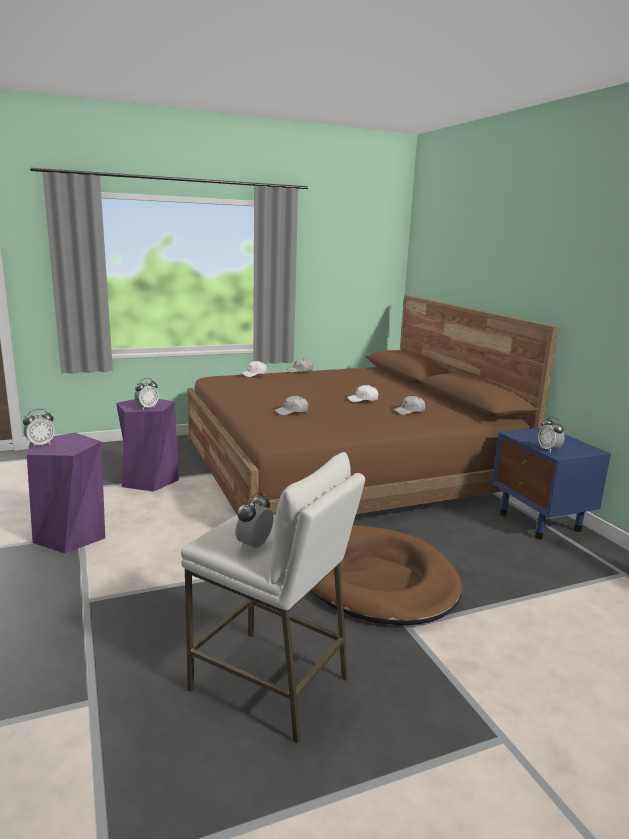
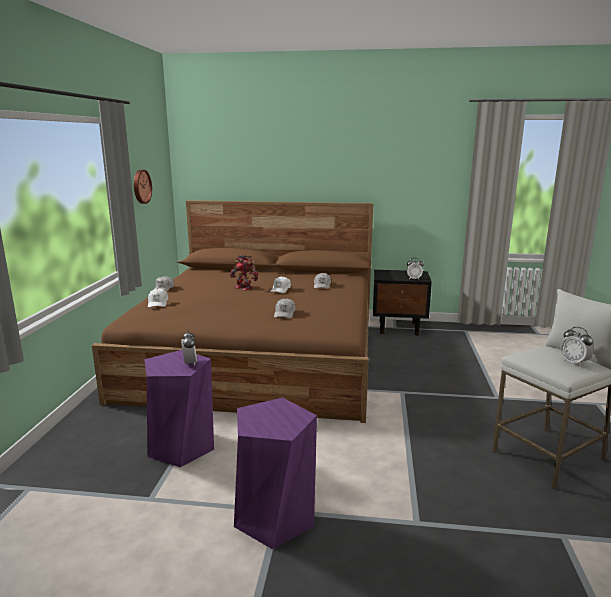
camera: 60 degrees left, 0 degrees up
(40, 444) = (265, 430): alarm clock -> none
(332, 271) = (141, 186): none -> wall clock
(345, 388) = (244, 287): none -> toy robot
(378, 580) = (443, 391): brown dog bed -> none
(540, 522) = (399, 328): blue nightstand -> black nightstand

